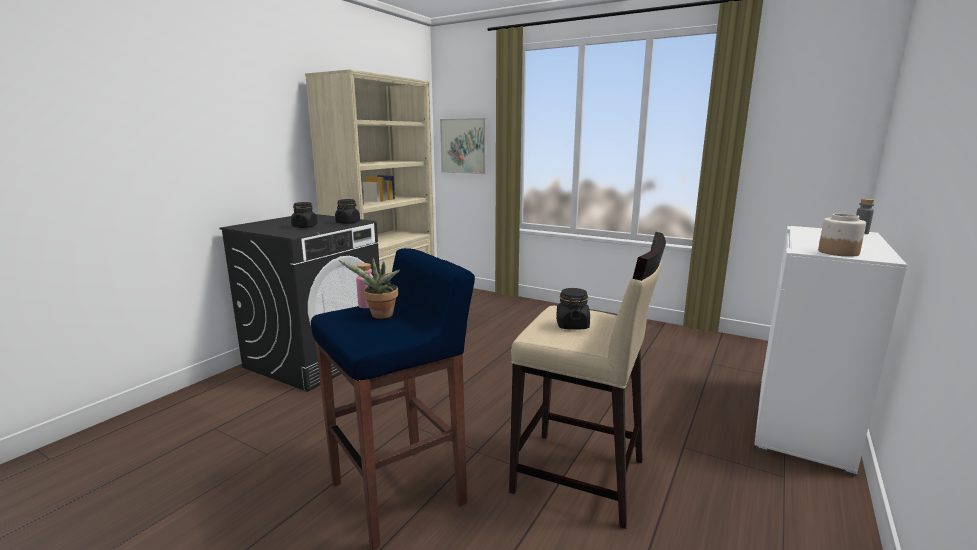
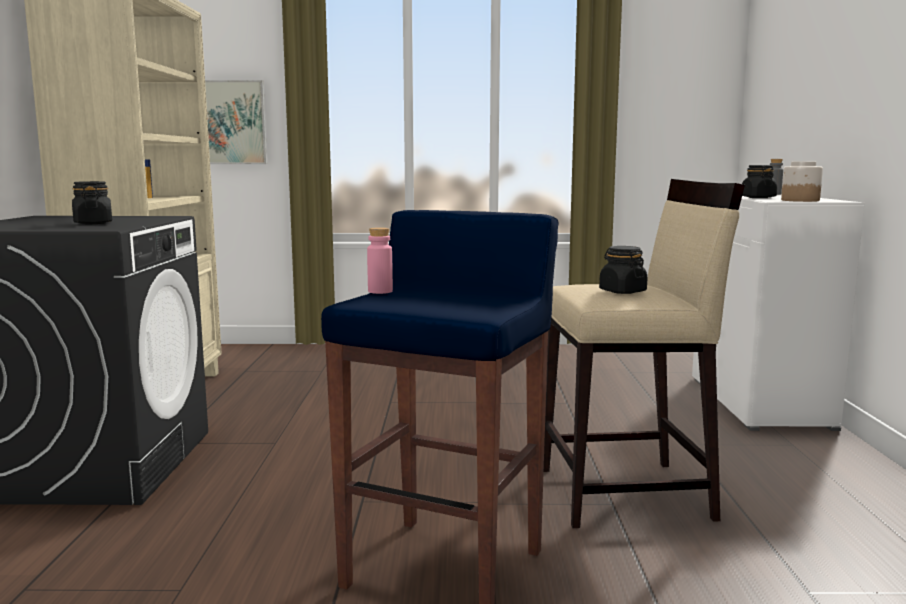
camera: 30 degrees left, 5 degrees down
(348, 222) = (154, 218): black jar -> black jar (758, 197)
(380, 316) = (428, 295): potted plant -> none

